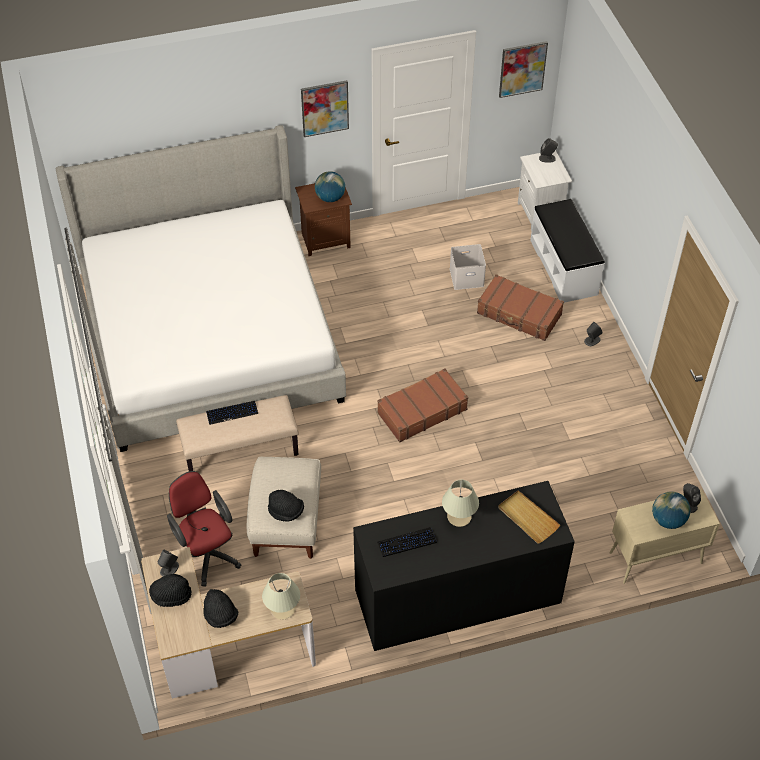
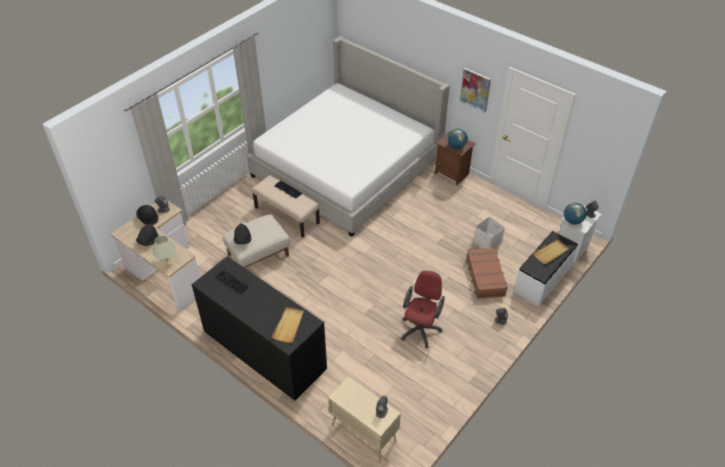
camera: 55 degrees right, 5 degrees down
(207, 553) = (216, 237): red office chair -> red office chair (421, 328)
(421, 411) = (375, 270): brown suitcase -> none
(459, 517) = (266, 295): beige table lamp -> none
(522, 69) = (600, 143): picture -> none
(566, 228) = (551, 252): none -> beige tray
(668, 520) = (360, 406): globe -> globe (572, 221)

